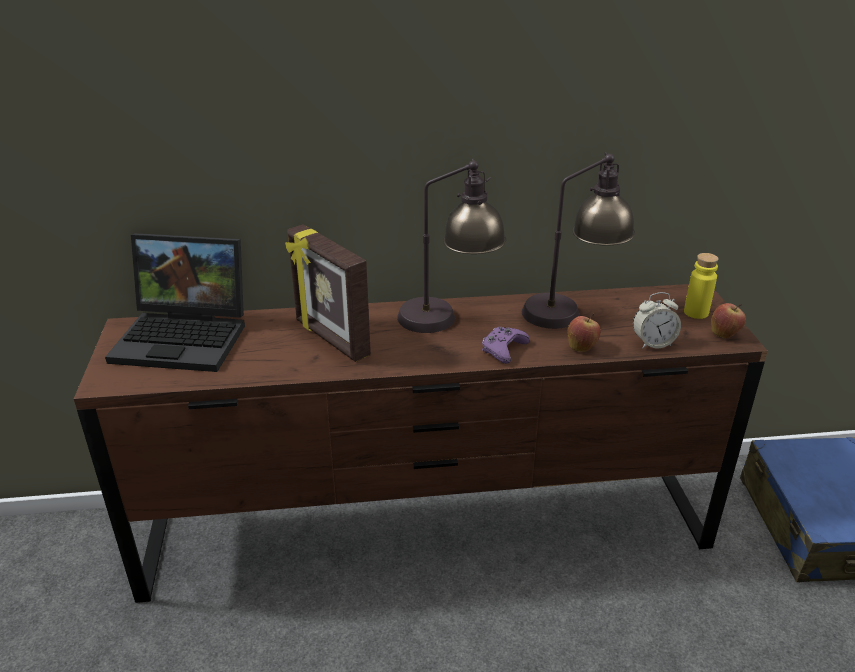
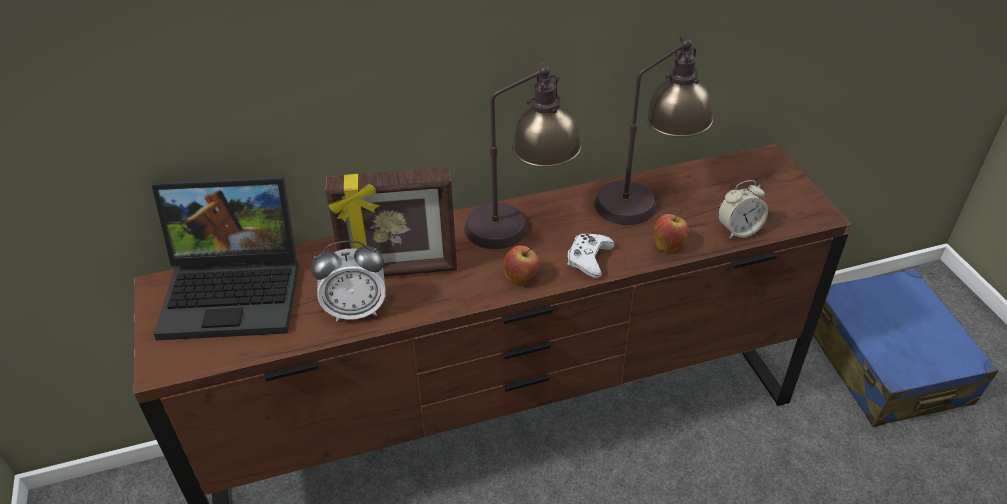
camera: 10 degrees left, 10 degrees up
(282, 362) = (356, 310): none -> alarm clock
(330, 339) = (400, 271): picture frame -> picture frame turned 45 degrees counterclockwise
(503, 349) = (589, 259): purple game controller -> white game controller
(696, 312) = (772, 184): yellow bottle -> none
(724, 334) = (806, 209): apple -> apple (521, 278)

